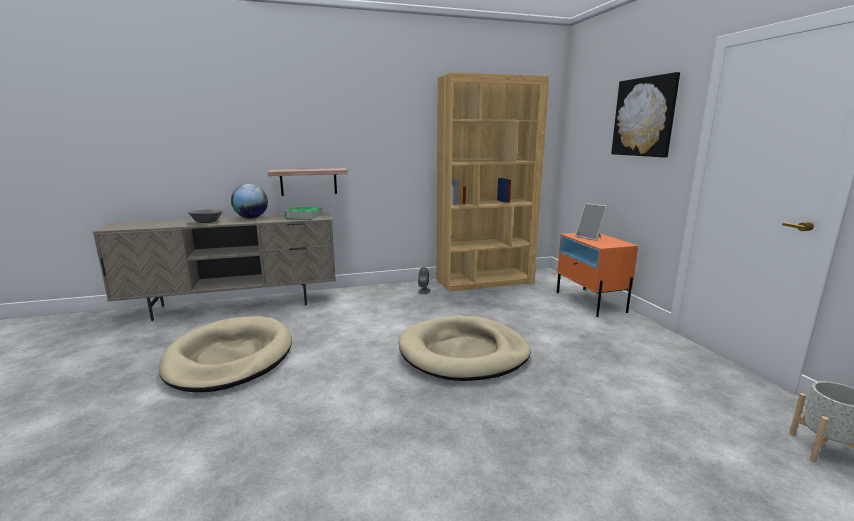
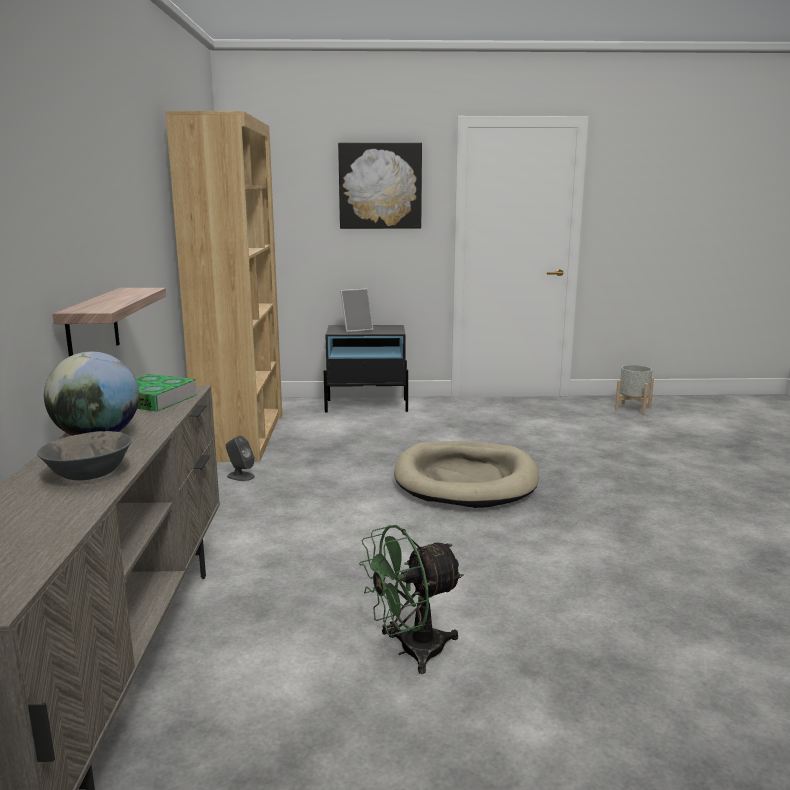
camera: 75 degrees left, 0 degrees up
(230, 358) = (411, 651): beige dog bed -> green fan
(590, 302) = (367, 405): orange nightstand -> black nightstand

